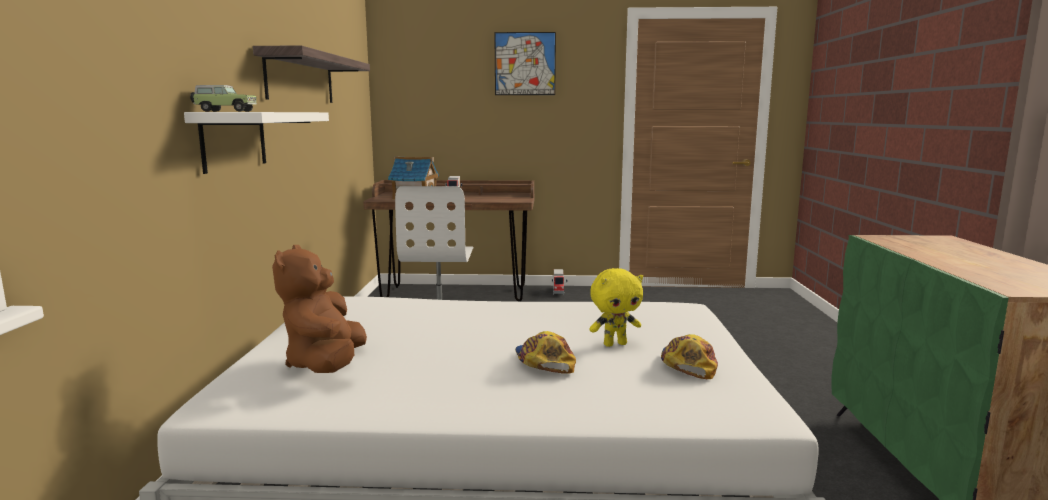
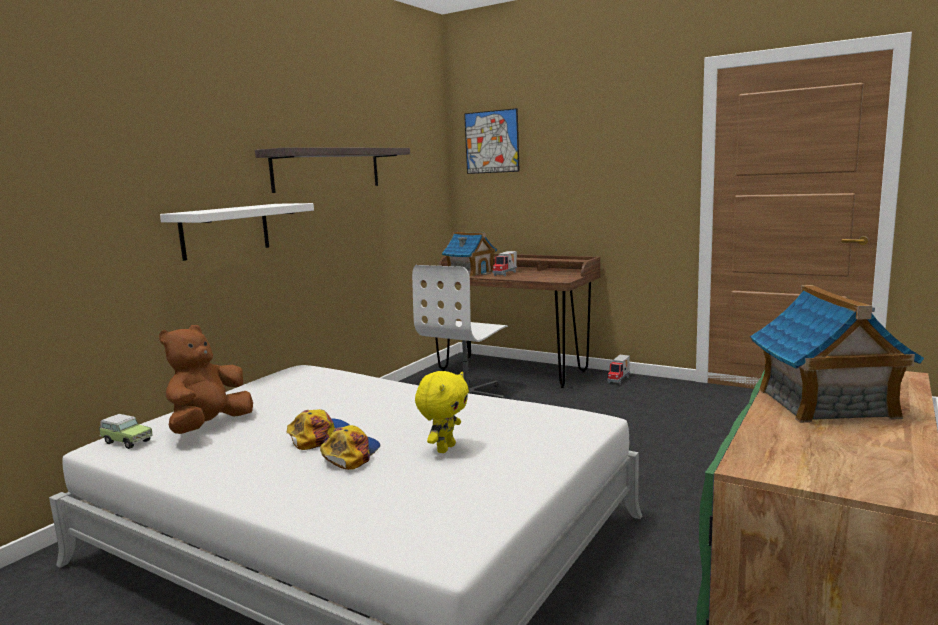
camera: 30 degrees right, 0 degrees up
(224, 111) = (190, 211): toy car -> toy car (126, 442)
(525, 64) = (590, 131): picture -> picture (491, 142)
(615, 344) = (445, 448): yellow plush toy -> yellow plush toy turned 75 degrees counterclockwise
(688, 365) = (472, 483): cap -> cap (319, 436)
(953, 255) = (825, 403): none -> toy house

